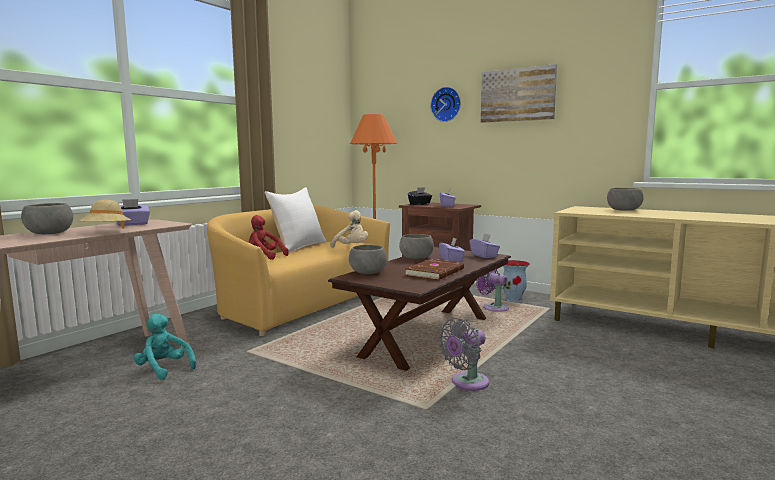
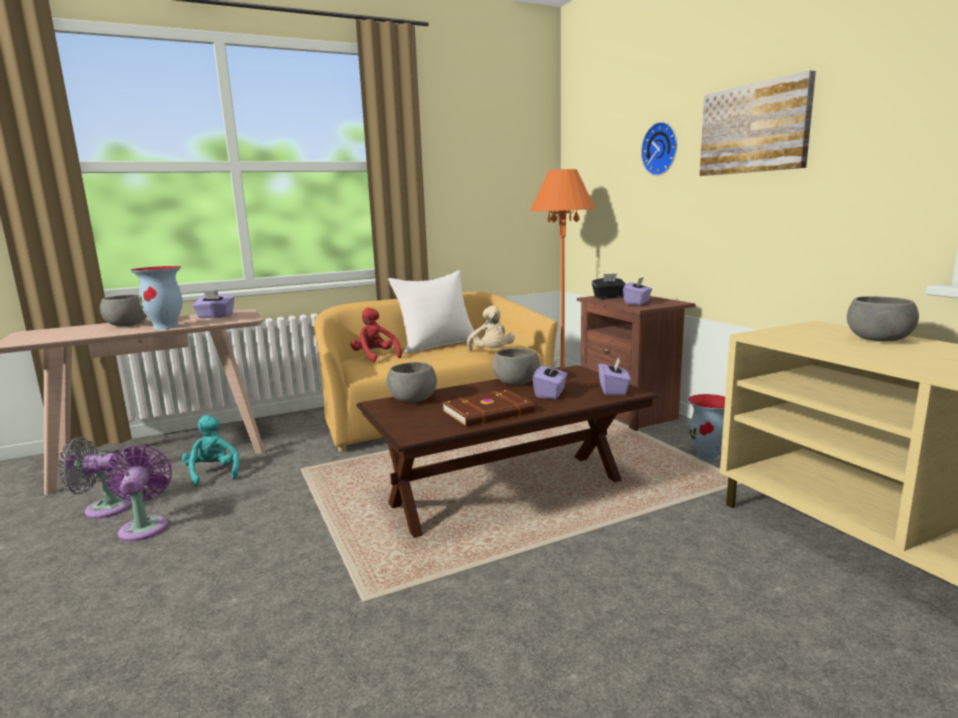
camera: 30 degrees right, 5 degrees up
(107, 232) = (166, 327): beige hat -> vase
(466, 383) = (459, 578): grey fan -> grey fan (103, 508)
(493, 308) = (657, 464): purple fan -> purple fan (145, 526)

